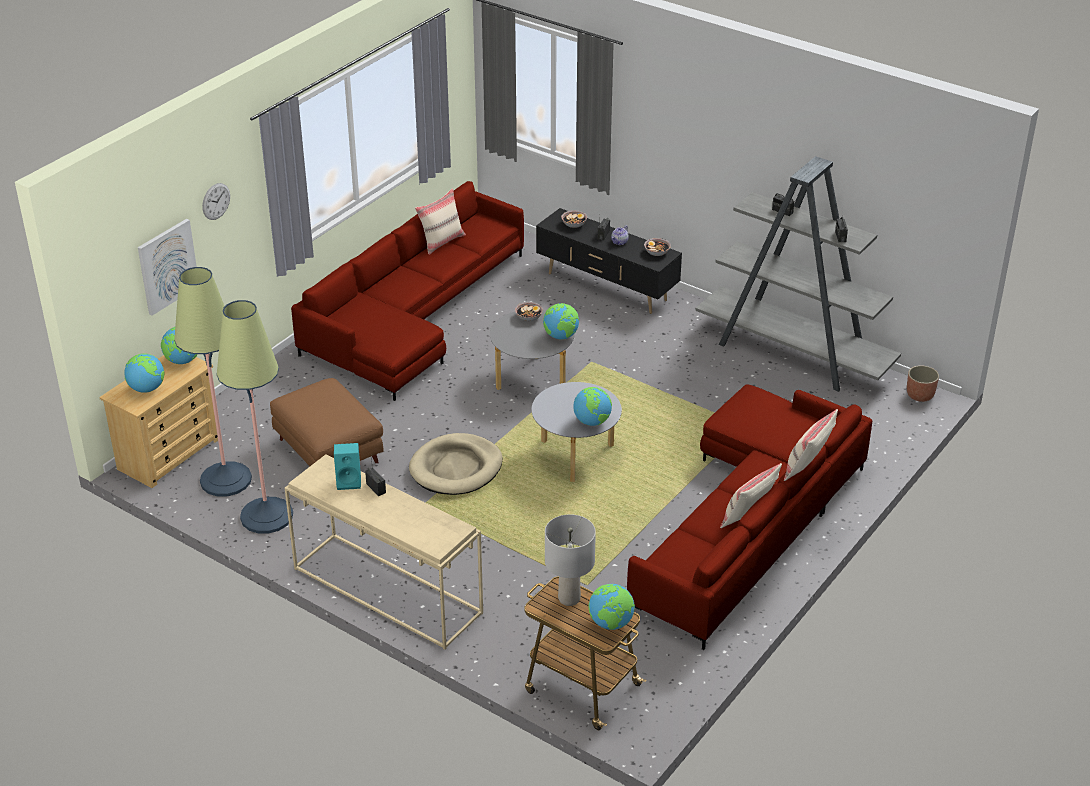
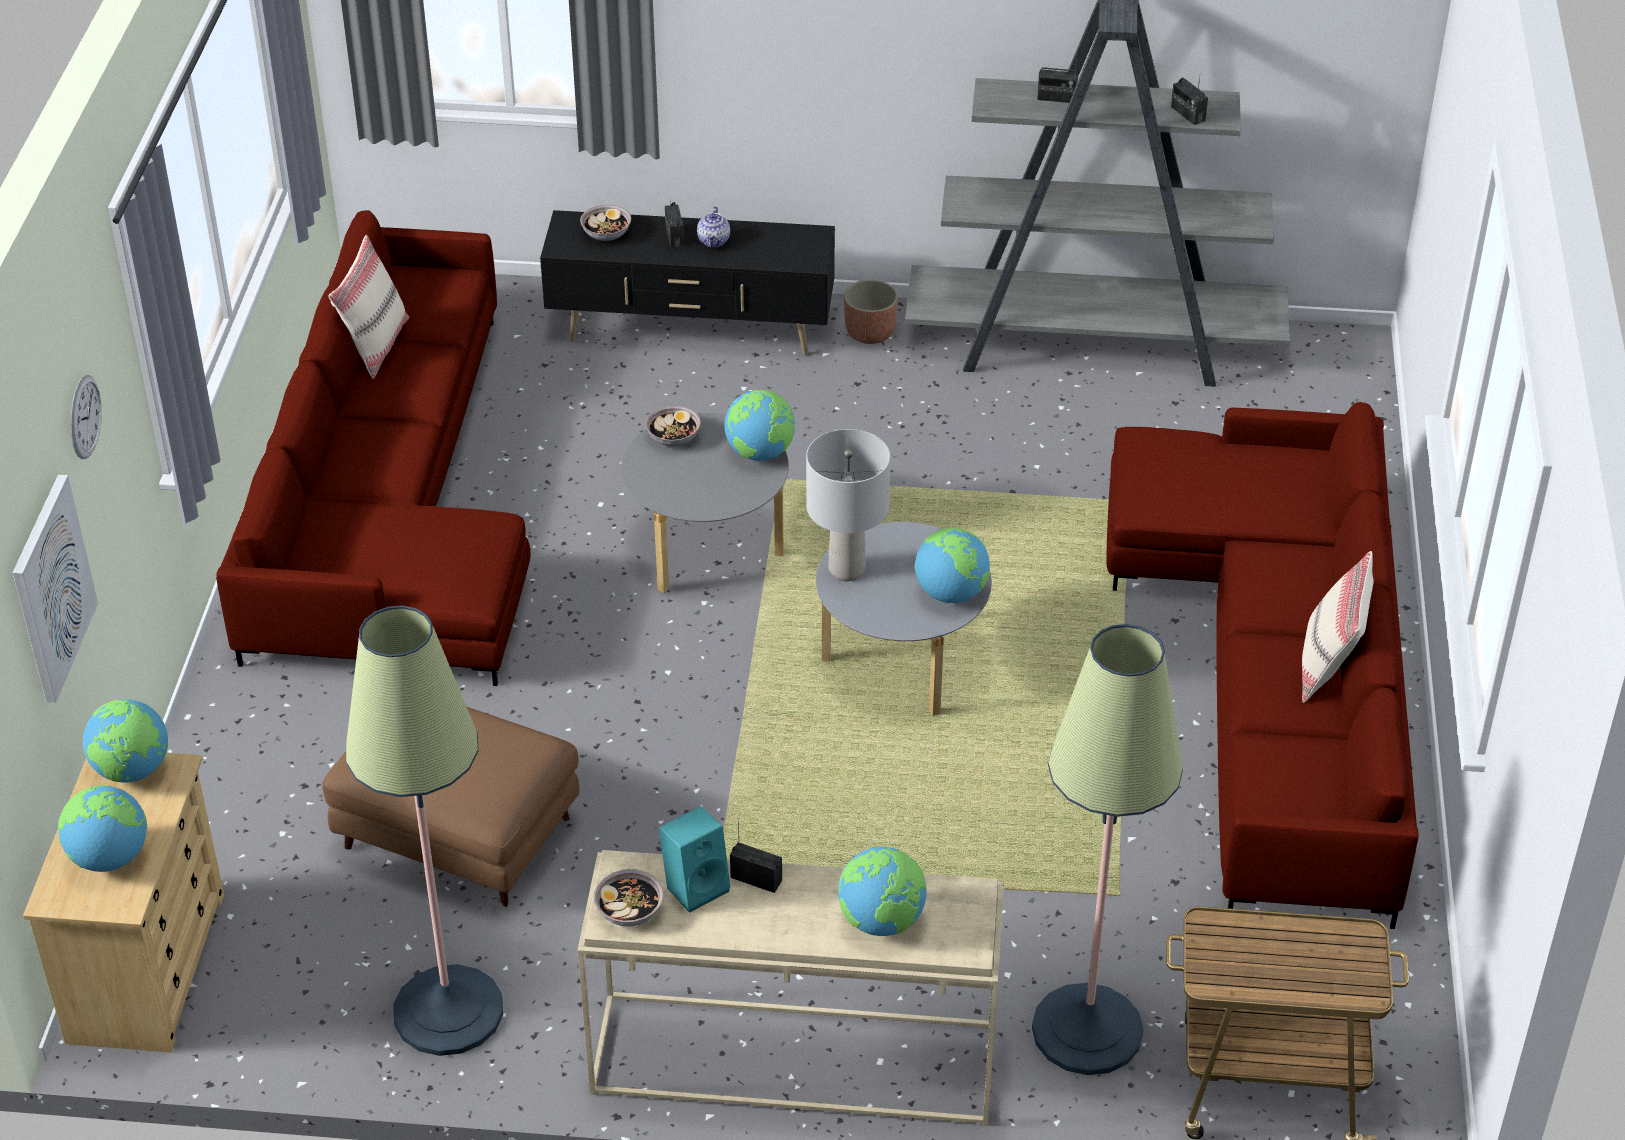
camera: 30 degrees left, 5 degrees up
(226, 480) = (307, 972): floor lamp -> floor lamp (1087, 1030)
(456, 468) = (717, 771): beige dog bed -> none
(569, 598) = (1244, 941): grey table lamp -> grey table lamp (847, 569)
(611, 623) = (1348, 956): globe -> globe (882, 921)
(657, 252) = (793, 239): bowl -> bowl (629, 911)
(807, 467) = (1386, 542): beige pillow -> none
(920, 395) = (1338, 347): planter -> planter (869, 333)

